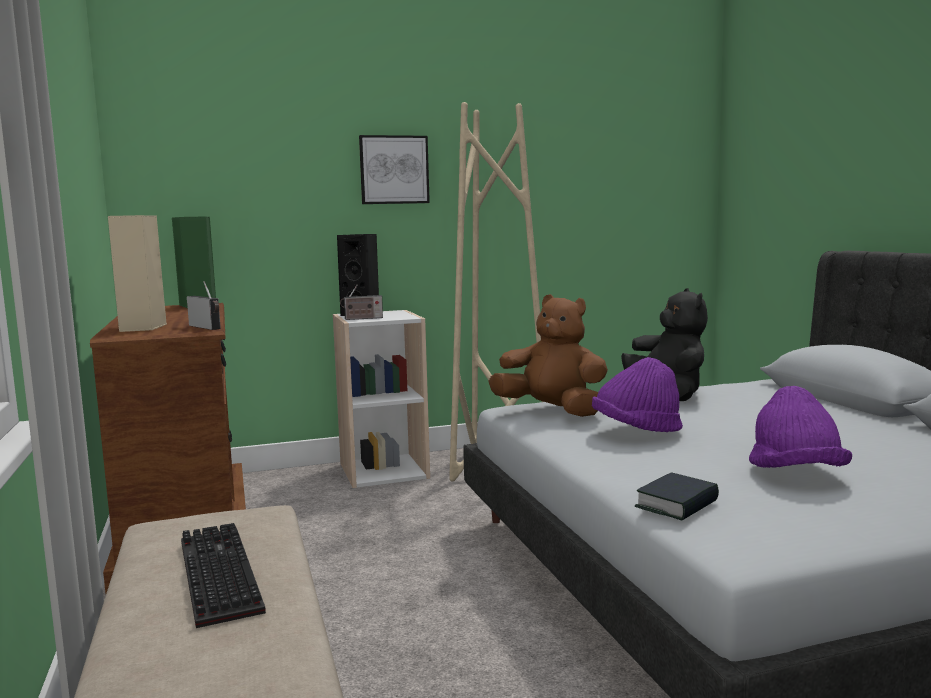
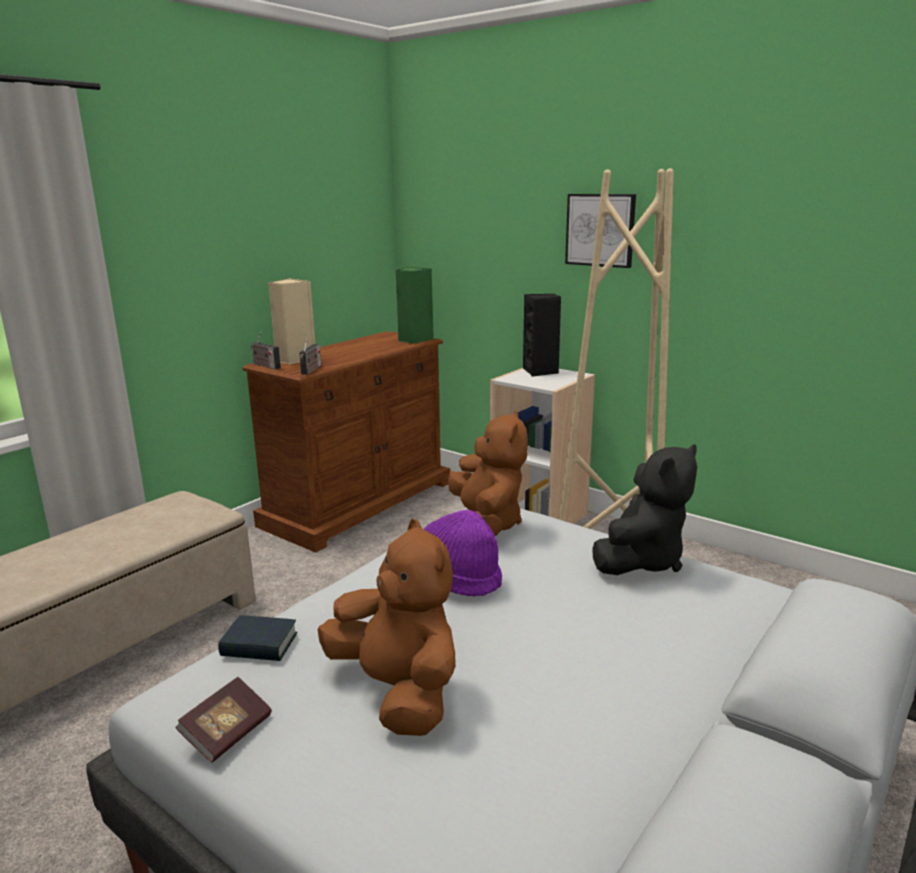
camera: 55 degrees right, 10 degrees up
(214, 575) = (112, 537): keyboard -> none
(362, 318) = (519, 377): radio -> radio (265, 366)
(795, 474) = (398, 691): purple hat -> brown plush toy
(821, 533) = (227, 733): none -> book

